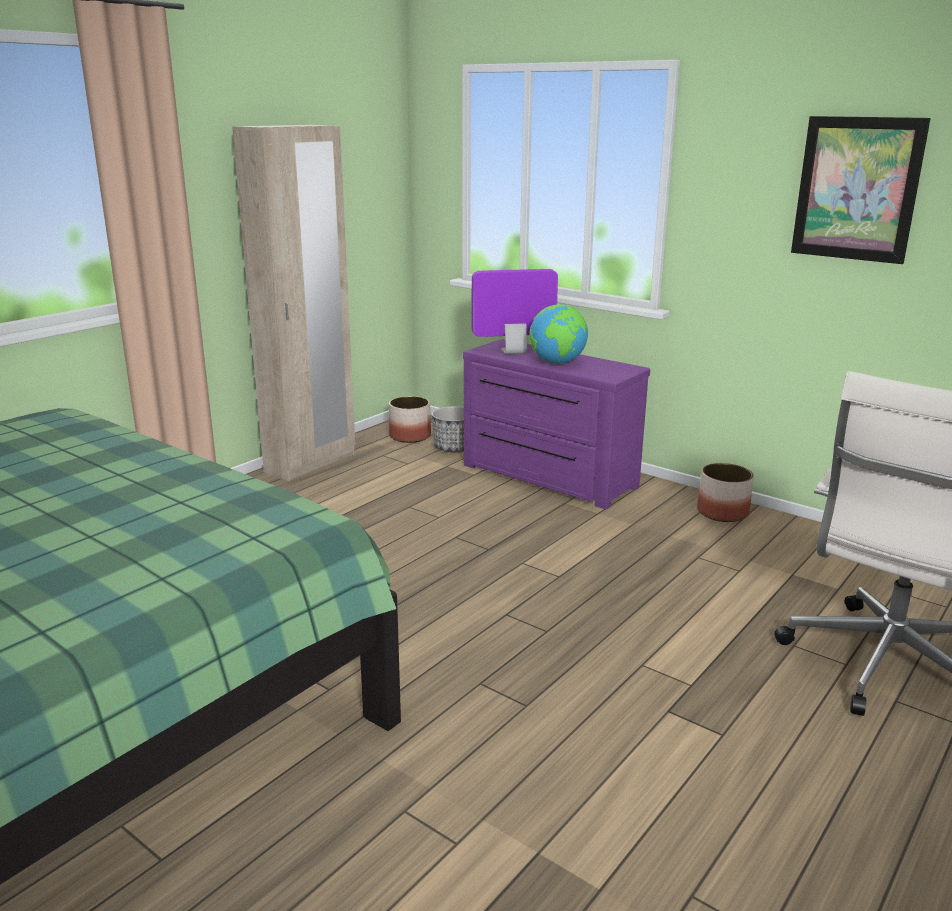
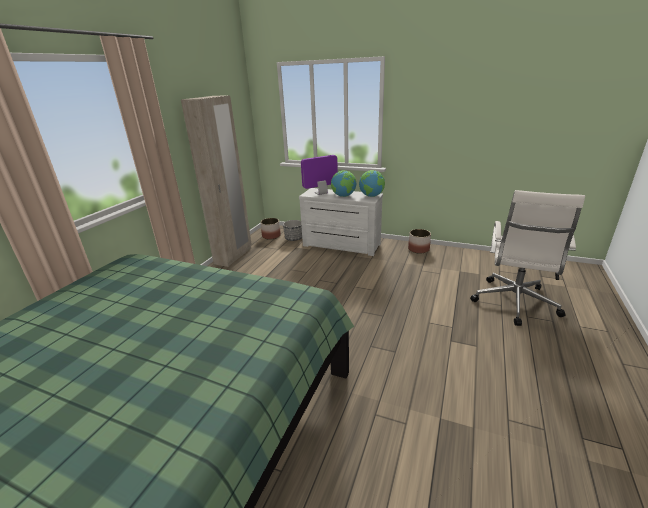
camera: 15 degrees left, 5 degrees up
(546, 477) = (341, 245): purple dresser -> white dresser
(619, 370) = (371, 196): none -> globe
(856, 189) = (467, 109): picture -> none

